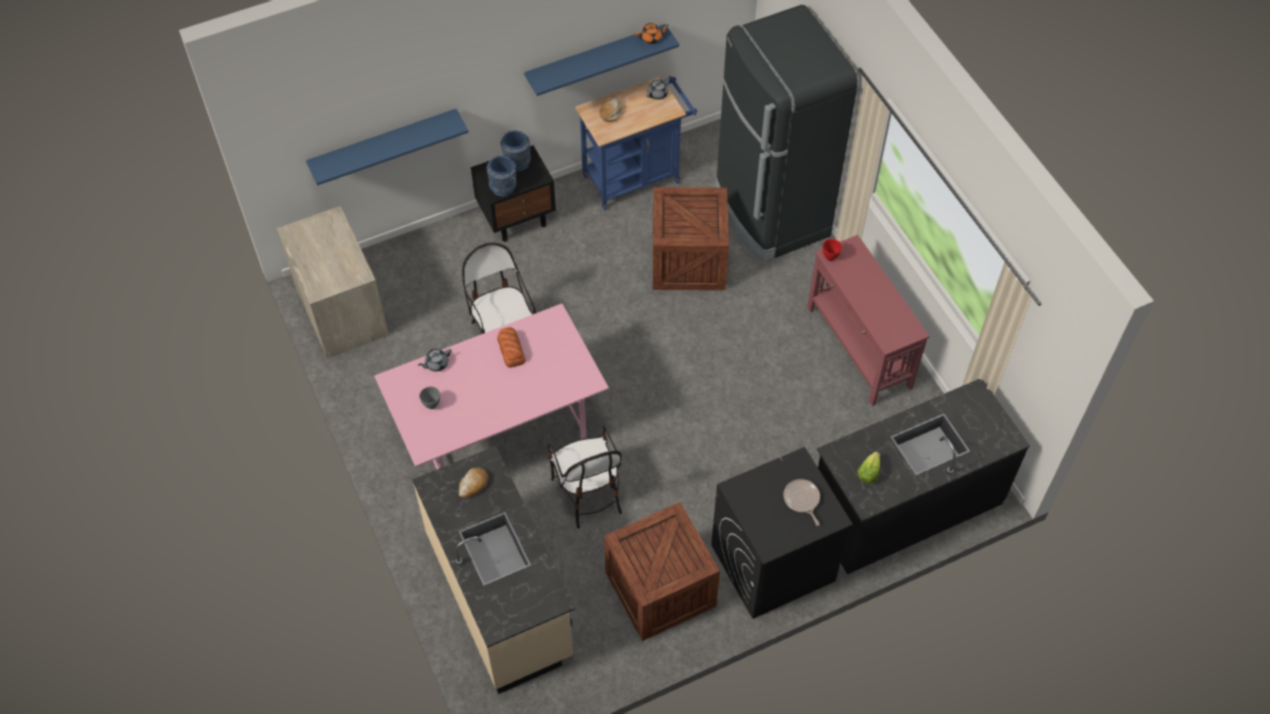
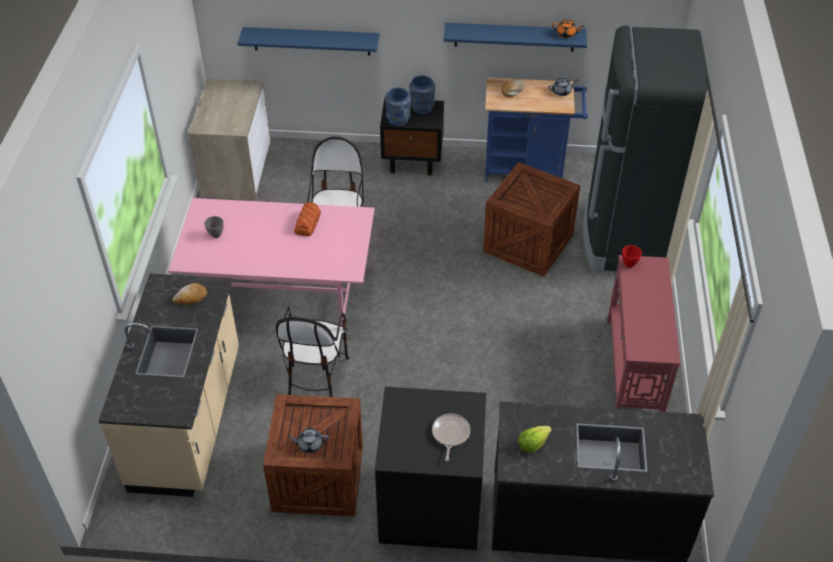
camera: 30 degrees right, 10 degrees down
(436, 364) = (243, 209): grey teapot -> grey teapot (309, 444)

